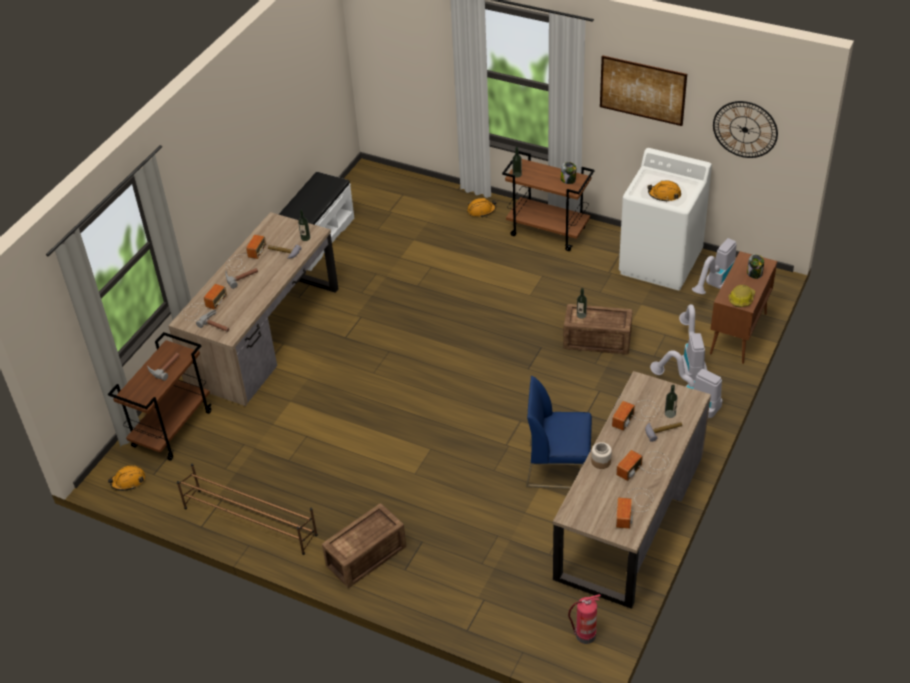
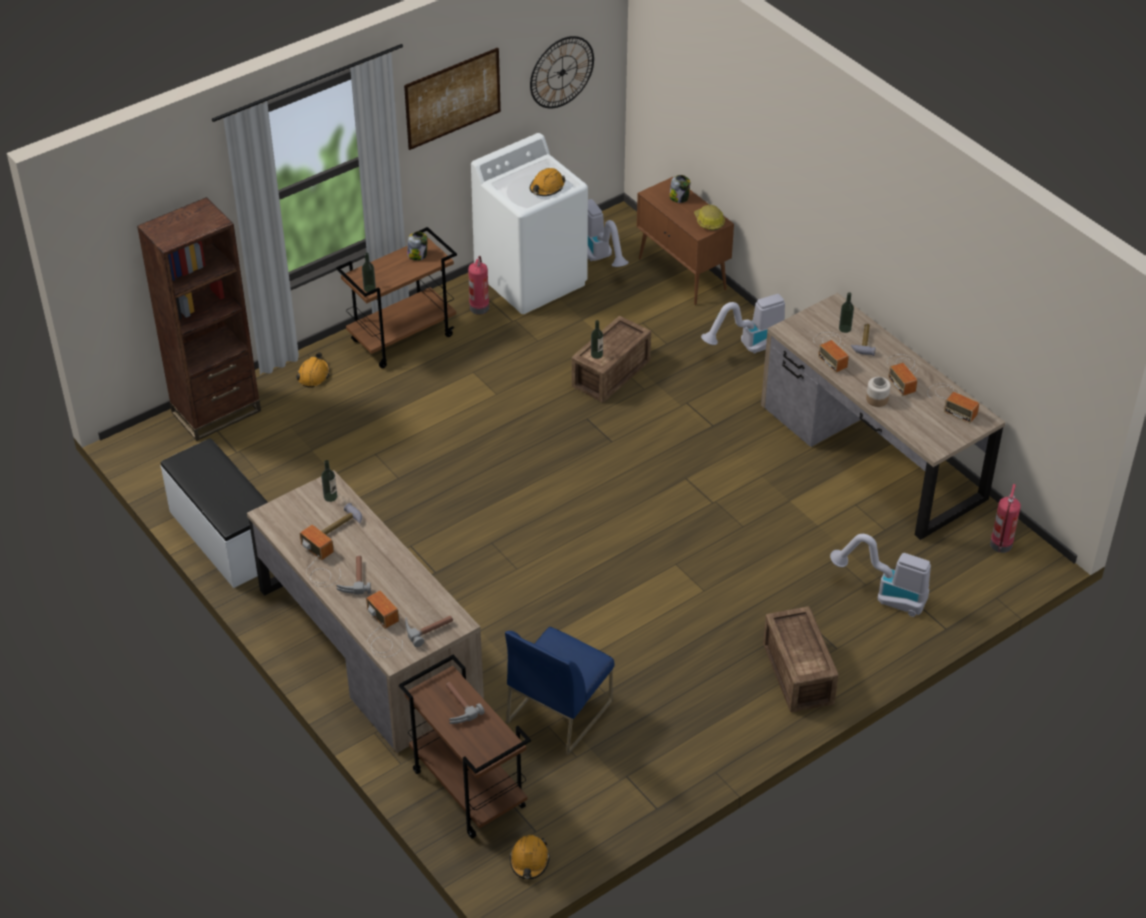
camera: 65 degrees left, 0 degrees up
(249, 521) = (678, 759): brown shoe rack -> none
(417, 188) = (216, 412): none -> brown bookcase
(558, 466) = (772, 475): blue chair -> blue chair (559, 711)
(609, 251) = (479, 307): none -> fire extinguisher
(690, 360) = (694, 322): vacuum cleaner -> vacuum cleaner (884, 595)

